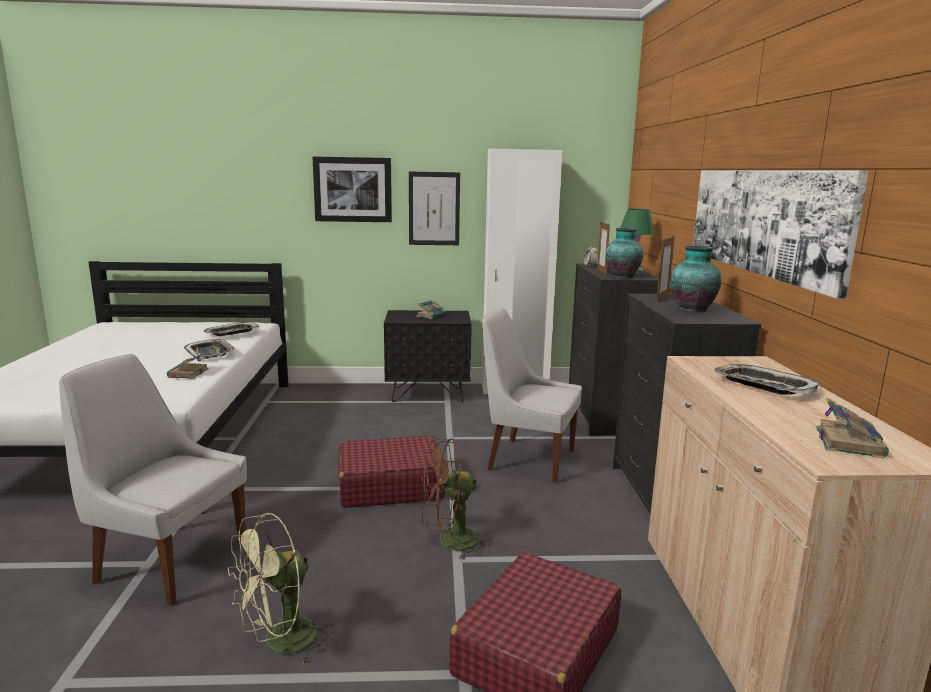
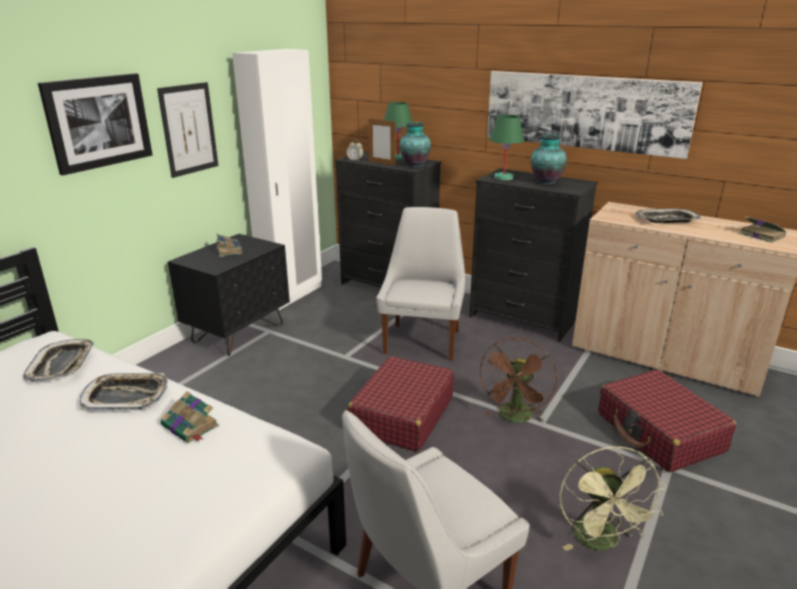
camera: 55 degrees left, 10 degrees up
(527, 459) = (423, 340): white chair -> white chair turned 135 degrees clockwise
(662, 298) = (503, 177): picture frame -> green table lamp

